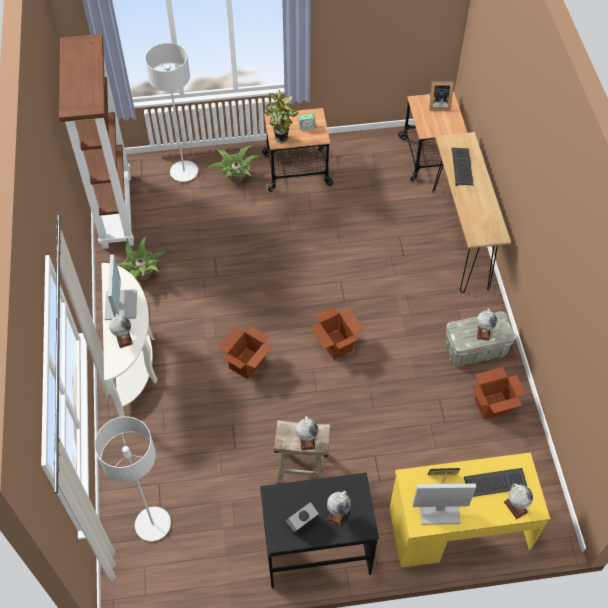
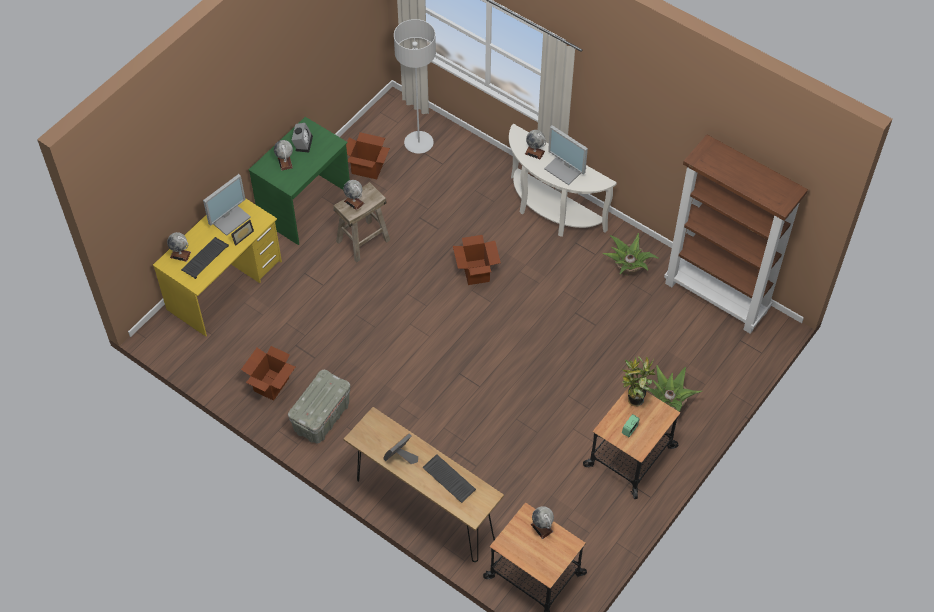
camera: 135 degrees right, 0 degrees up
(184, 172) = (714, 373): grey floor lamp -> none
(317, 548) = (305, 207): black desk -> green desk
(335, 344) = (430, 336): cardboard box -> cardboard box (367, 168)
(438, 104) = (548, 557): picture frame -> picture frame (401, 457)
(483, 332) = (315, 398): globe -> globe (542, 528)

